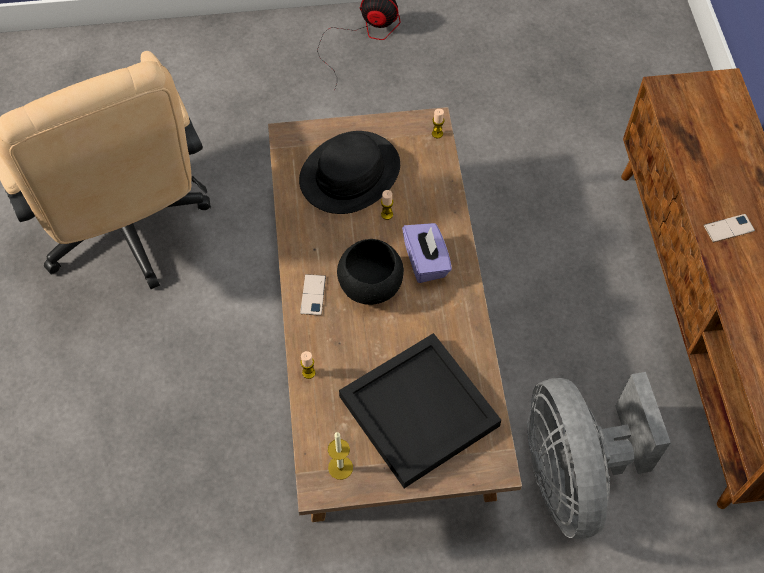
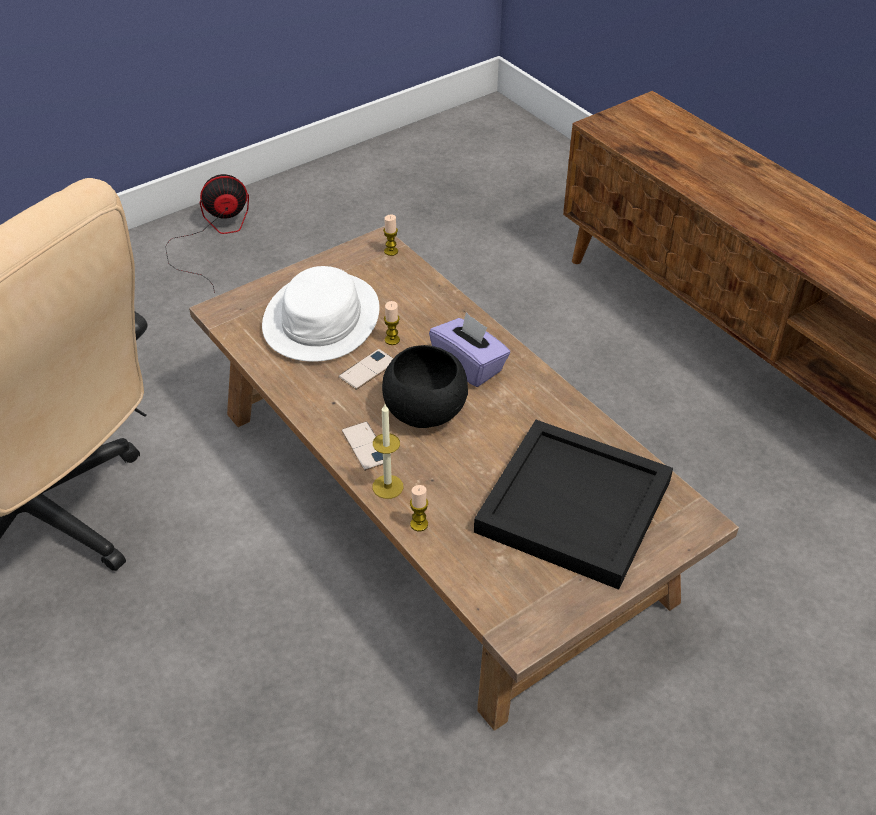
camera: 30 degrees left, 15 degrees down
(340, 467) = (531, 603): candle -> candle (387, 486)
(350, 174) = (322, 319): black hat -> white hat
(572, 475) = (735, 541): grey fan -> none
(728, 228) = (754, 208): phone -> phone (367, 369)

